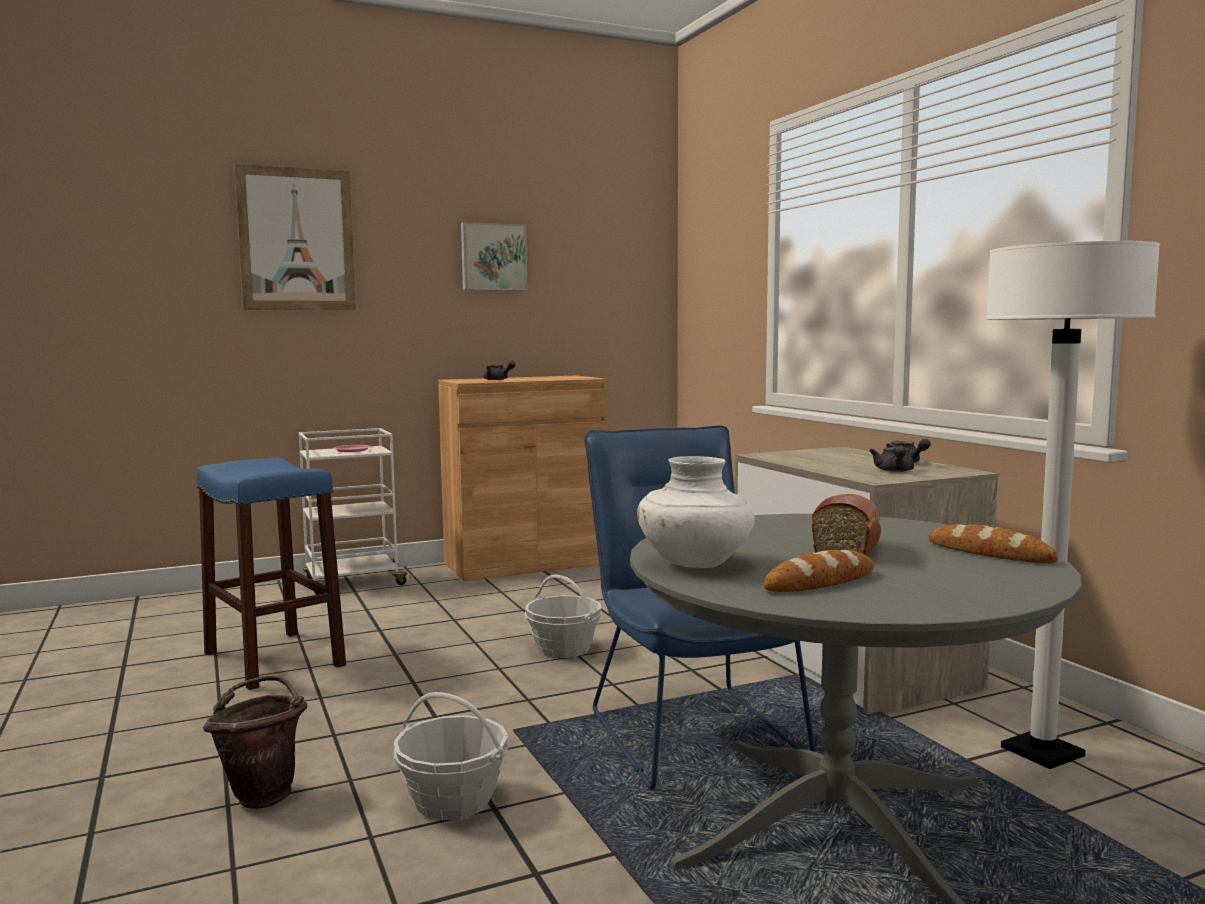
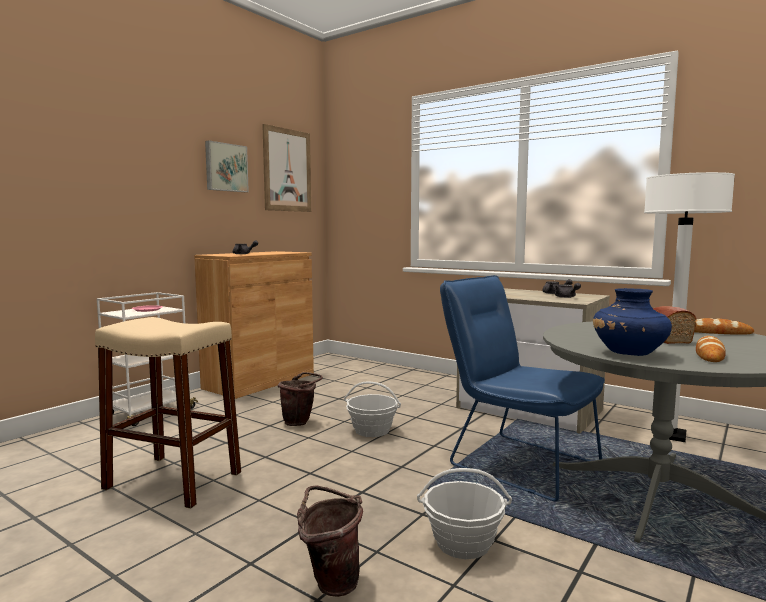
camera: 30 degrees left, 0 degrees up
(273, 659) = (173, 480): blue stool -> beige stool
(296, 239) = (88, 141): picture -> picture (287, 170)
(493, 622) = (300, 422): none -> brown bucket
(696, 563) = (629, 353): white vase -> blue vase

